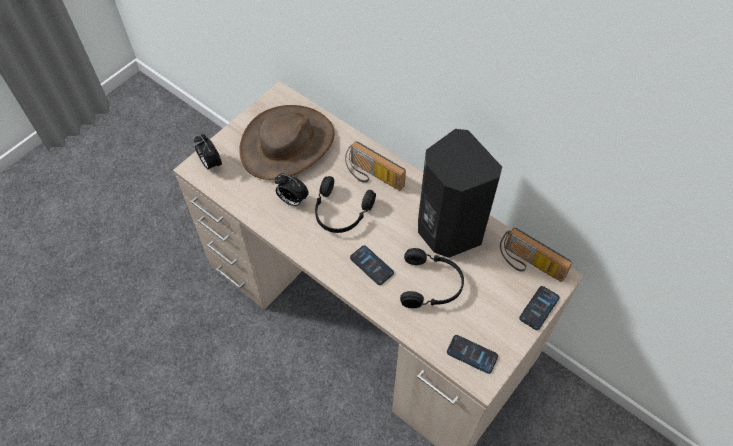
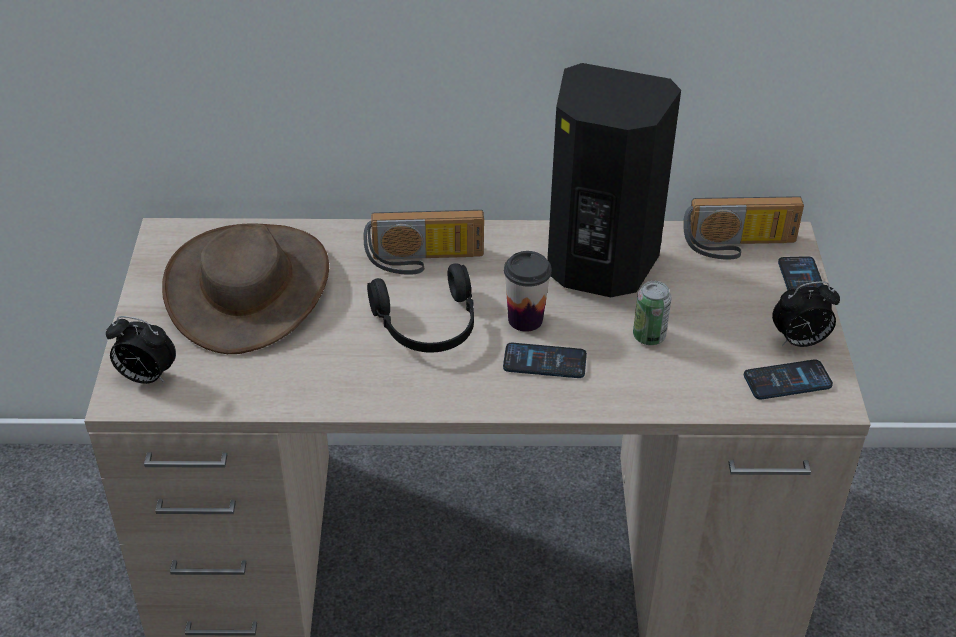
camera: 40 degrees left, 15 degrees down
(292, 200) = (337, 351): alarm clock -> alarm clock (799, 341)
(385, 237) = (525, 319): none -> cup
(431, 285) = (649, 336): black headphones -> can

